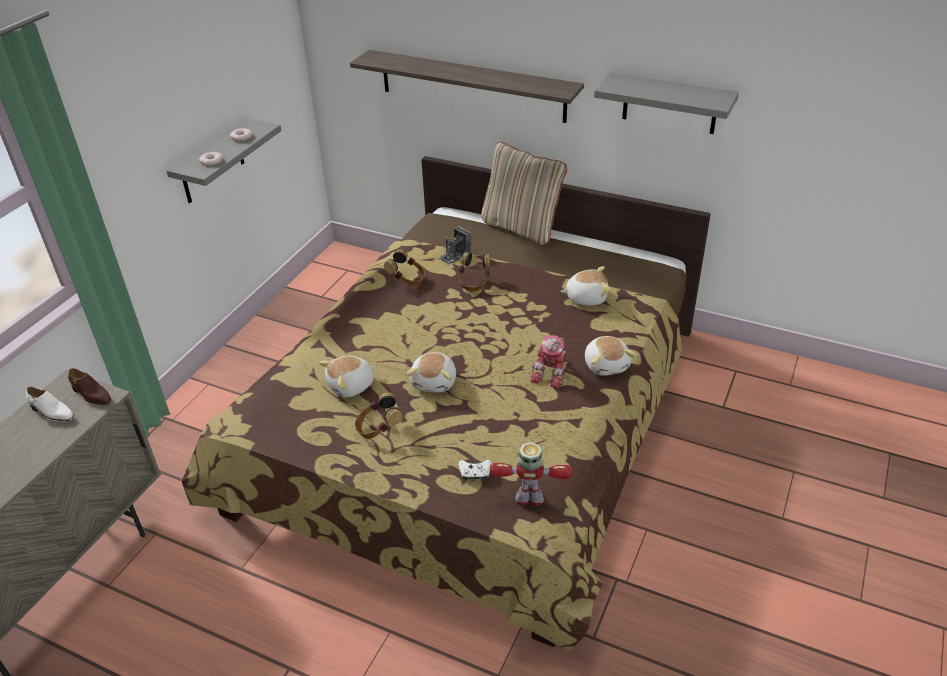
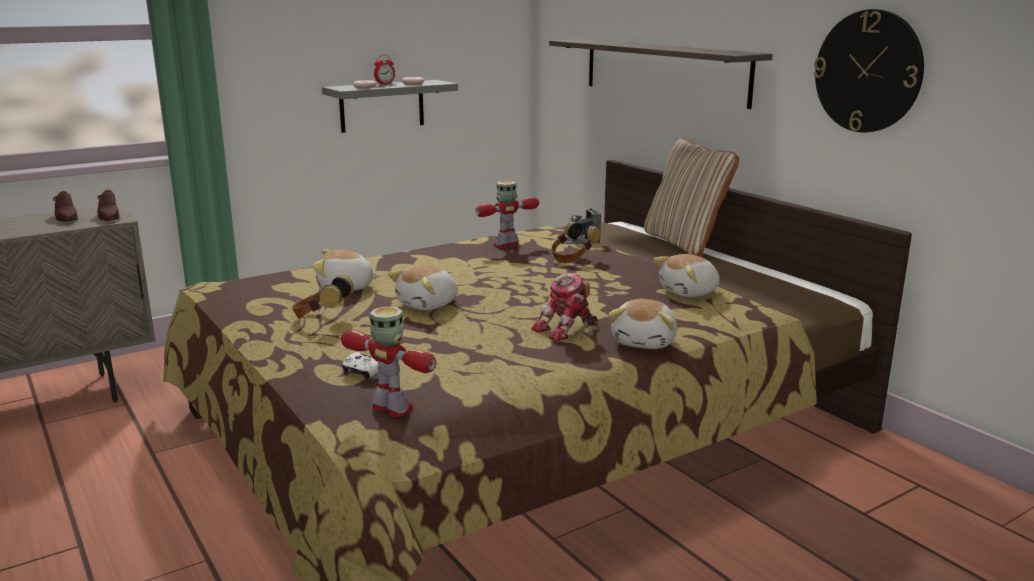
camera: 30 degrees right, 20 degrees down
(52, 412) = (66, 217): white shoe -> brown shoe
(218, 146) = (385, 84): none -> alarm clock
(407, 280) = (506, 245): headphones -> toy robot
(586, 297) = (689, 292): plush toy -> plush toy turned 120 degrees clockwise
(670, 104) = (868, 71): grey shelf -> wall clock

